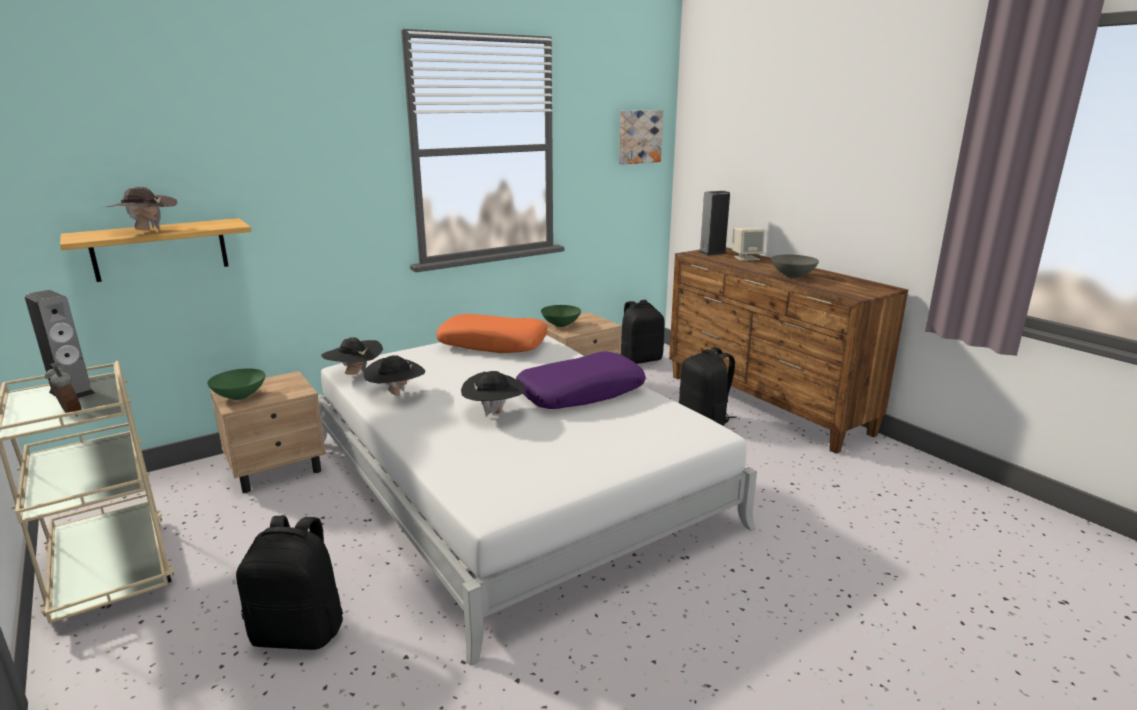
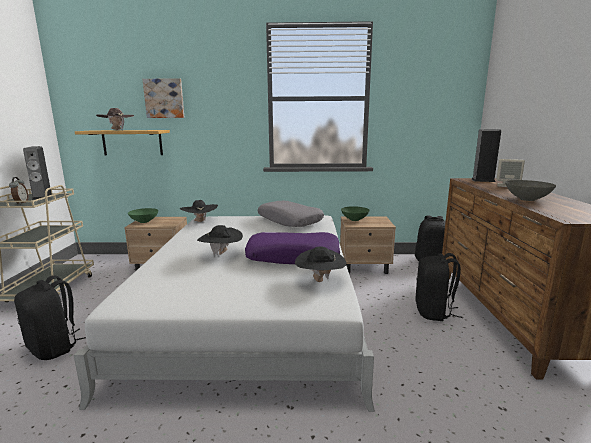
camera: 35 degrees right, 5 degrees down
(396, 395) = (198, 234): black hat -> black hat (320, 281)
(493, 344) = (290, 221): orange pillow -> grey pillow
(639, 136) = (447, 93): picture -> picture (164, 98)

